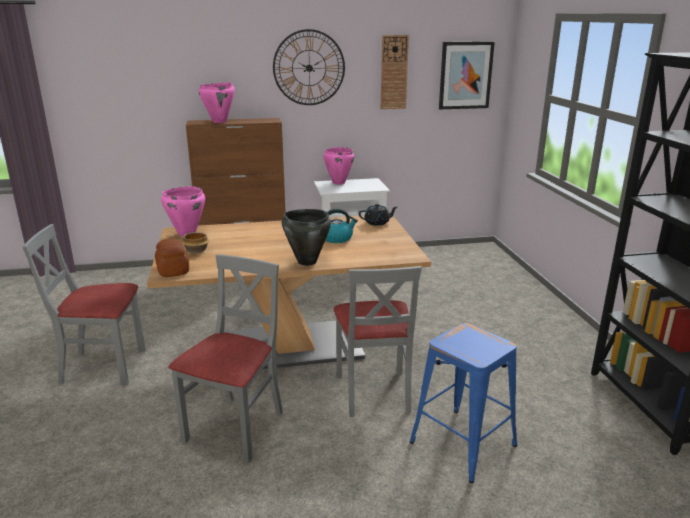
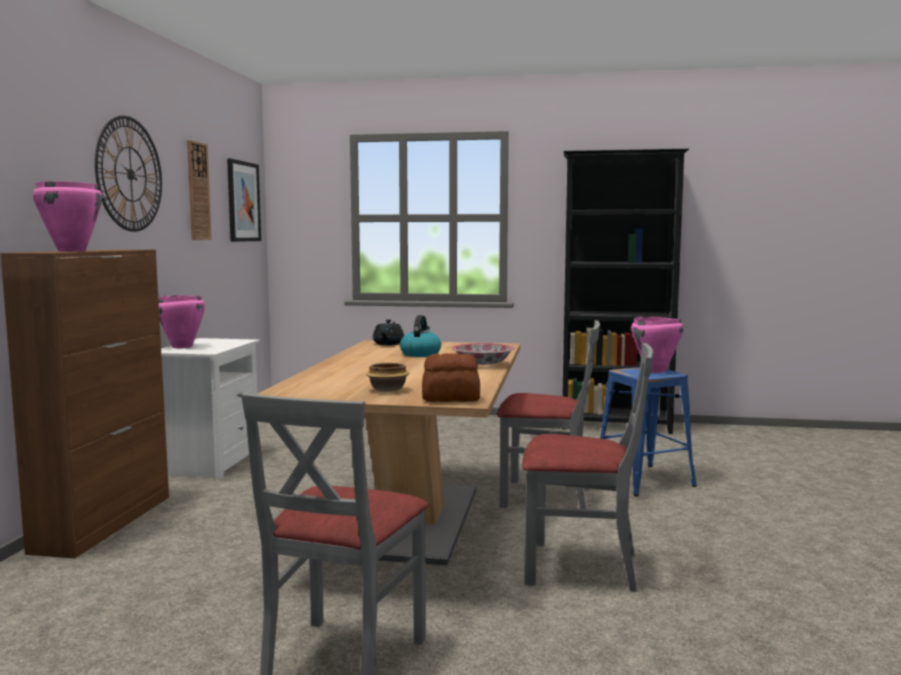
camera: 70 degrees left, 15 degrees down
(186, 234) = (303, 391): pink cooking pot -> pink cooking pot (655, 371)
(236, 427) = (581, 567): grey chair -> grey chair turned 150 degrees clockwise
(306, 262) = (482, 364): black cooking pot -> bowl

